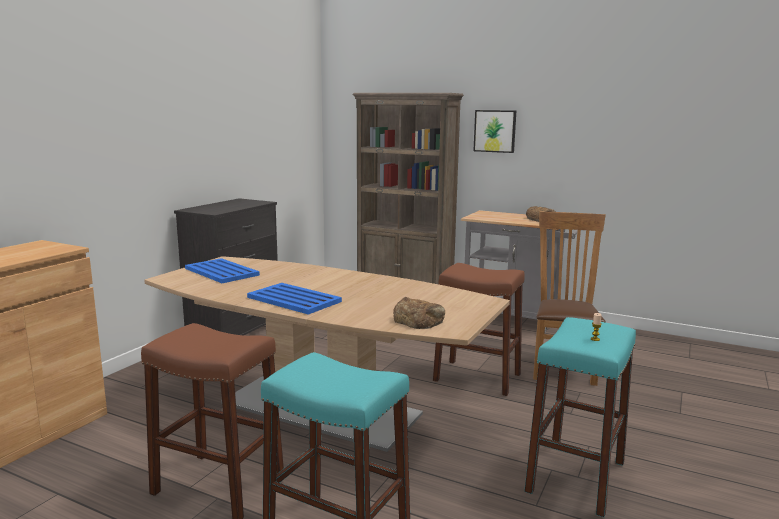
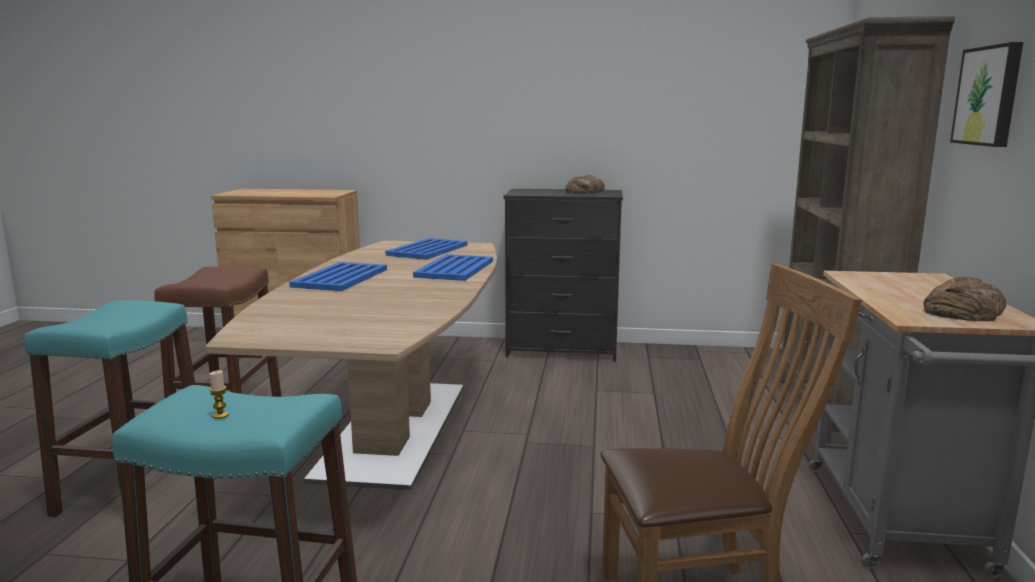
camera: 70 degrees right, 0 degrees up
(306, 272) = (455, 269): none -> blue tray
(418, 320) = (279, 321): bread -> bread (585, 192)
(477, 377) = (563, 515): brown stool -> none

